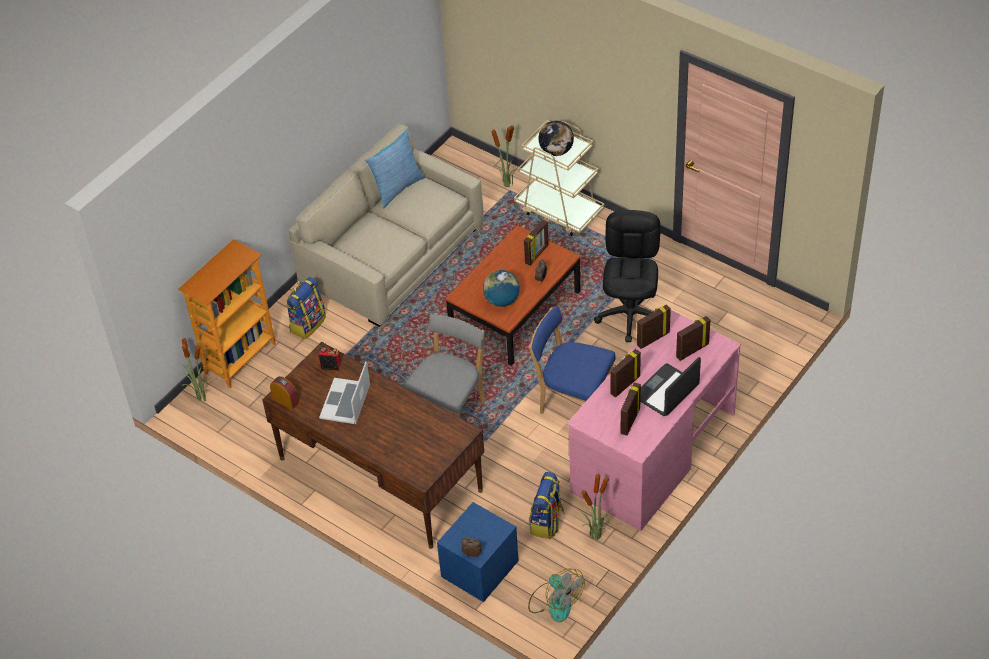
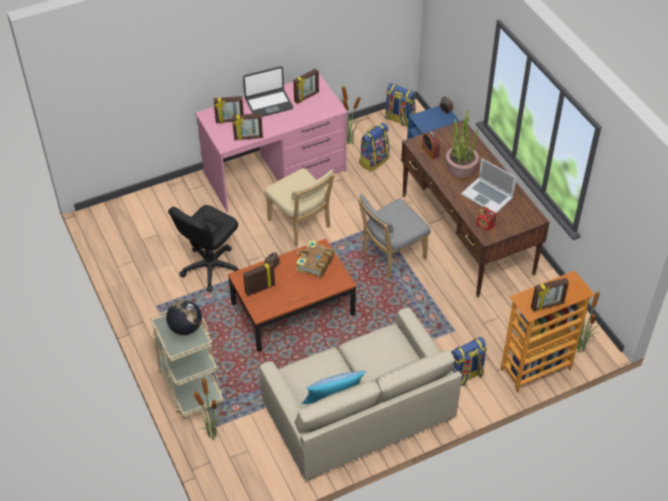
camera: 155 degrees left, 0 degrees up
(285, 401) = (532, 213): alarm clock -> alarm clock (430, 152)
(345, 401) = (487, 195): laptop -> laptop turned 90 degrees clockwise
(393, 424) = (461, 167): none -> potted plant
(502, 300) = (314, 263): globe -> book
(554, 601) = (399, 119): fan -> backpack
(573, 401) = (301, 225): blue chair -> beige chair
(624, 385) = (292, 118): picture frame -> picture frame (547, 306)

